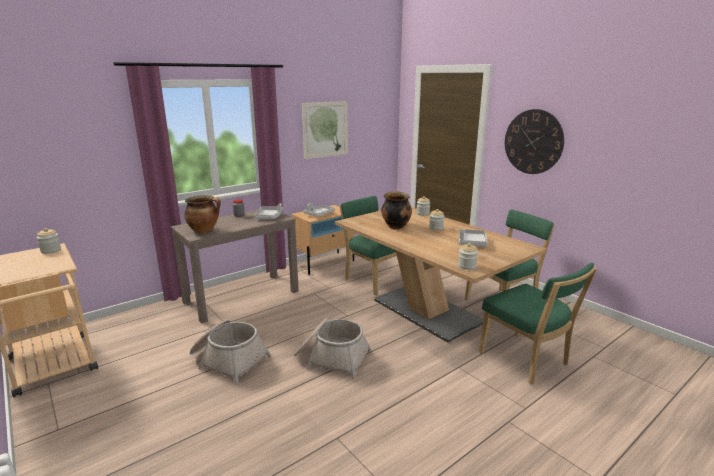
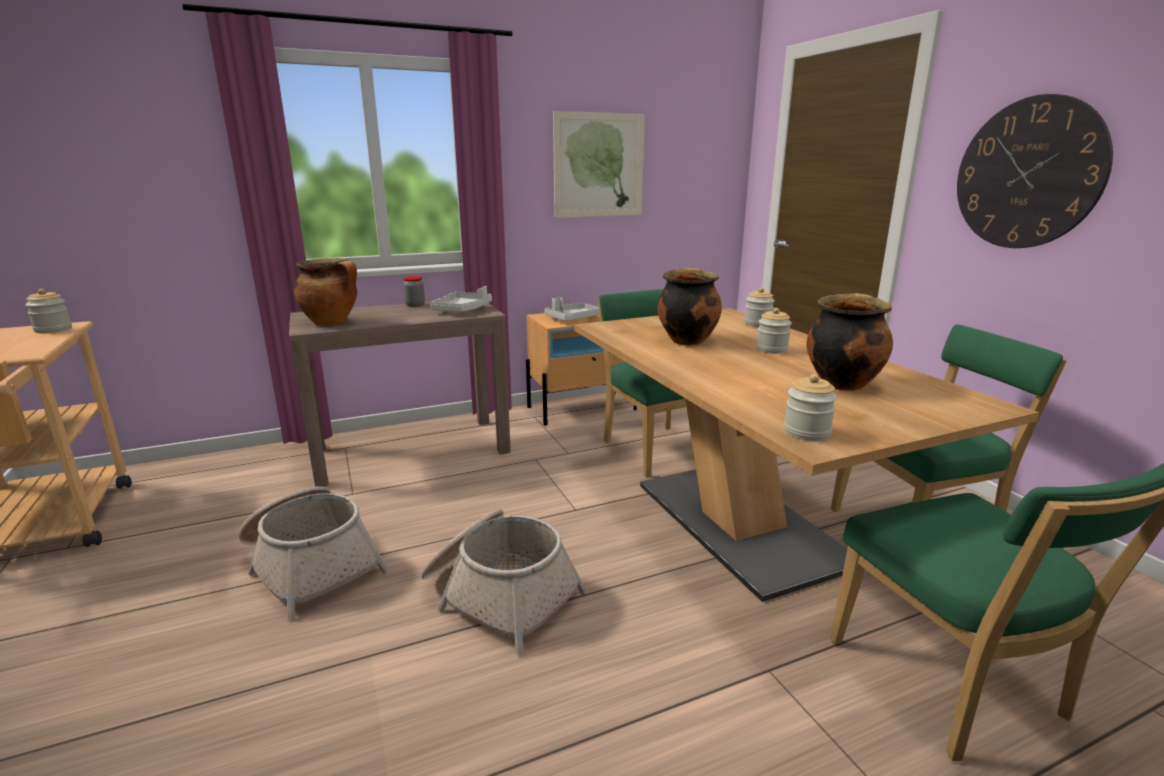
camera: 15 degrees right, 0 degrees up
(472, 242) = (842, 383): grey tray -> cooking pot

